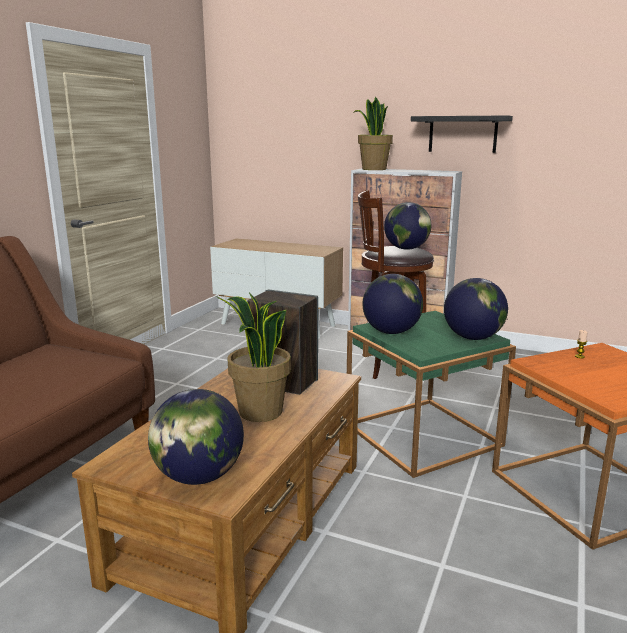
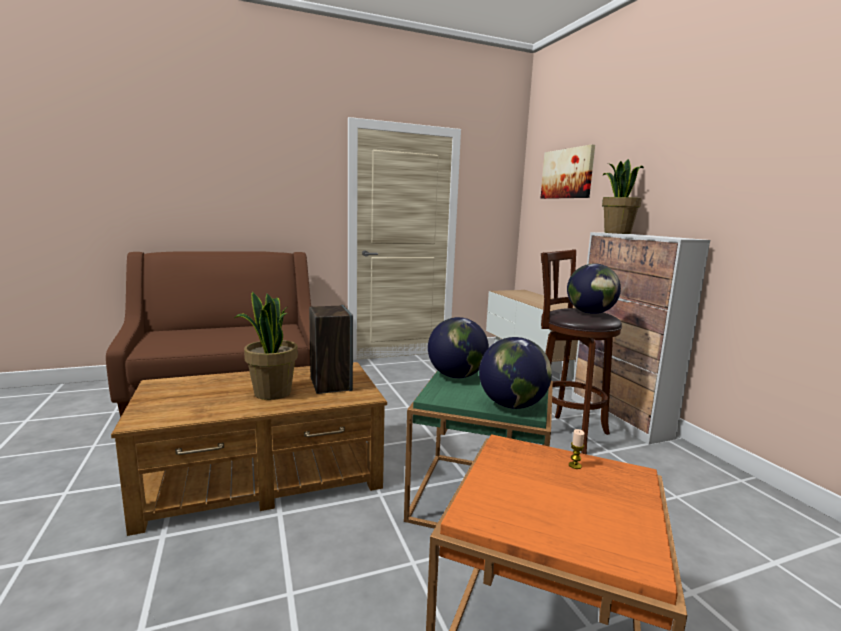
camera: 45 degrees right, 5 degrees down
(198, 476) = (159, 407): globe -> none
(282, 105) = (567, 173): none -> picture
(462, 134) = (719, 196): black shelf -> none

